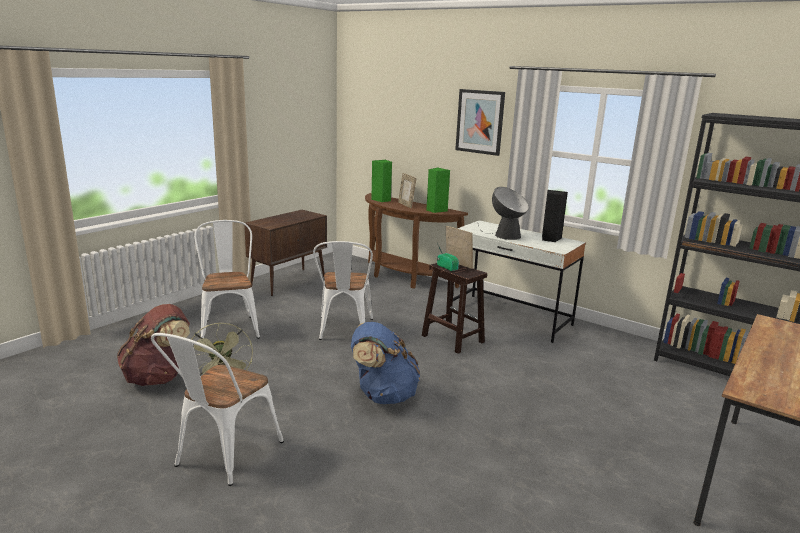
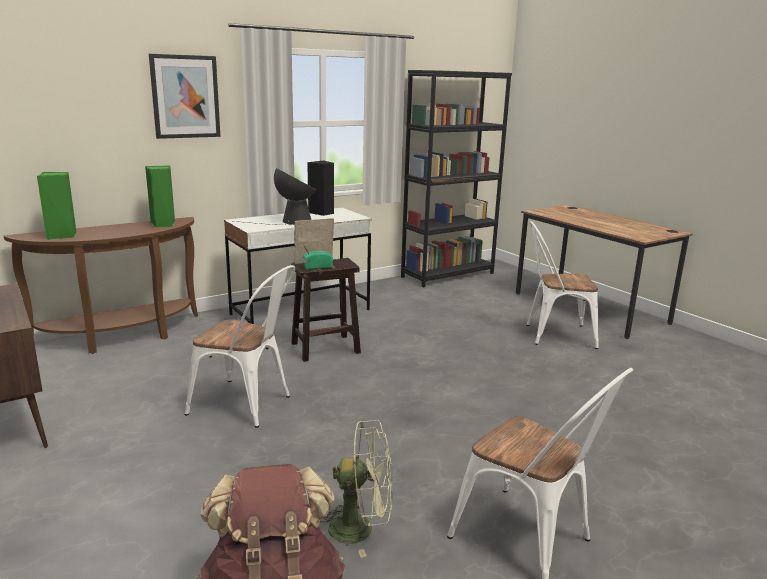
camera: 70 degrees left, 0 degrees up
(229, 326) = (131, 505): white chair -> white chair (553, 335)
(383, 395) = (427, 409): blue backpack -> none
(406, 205) = (113, 230): picture frame -> none

